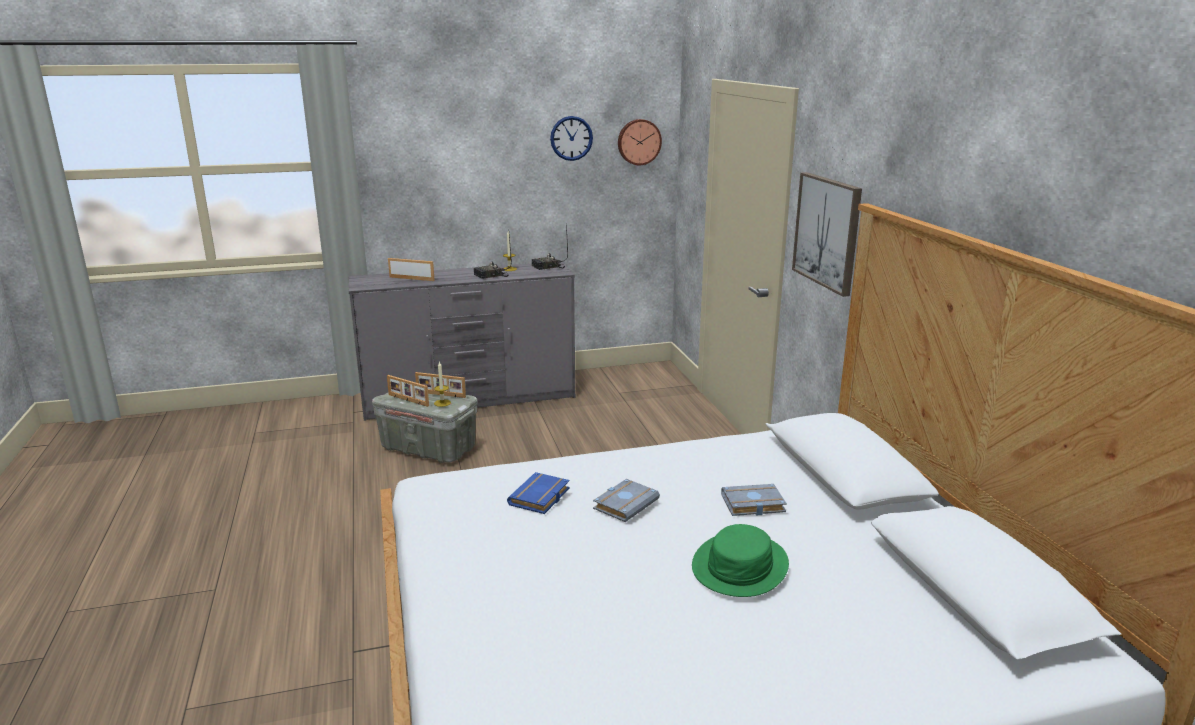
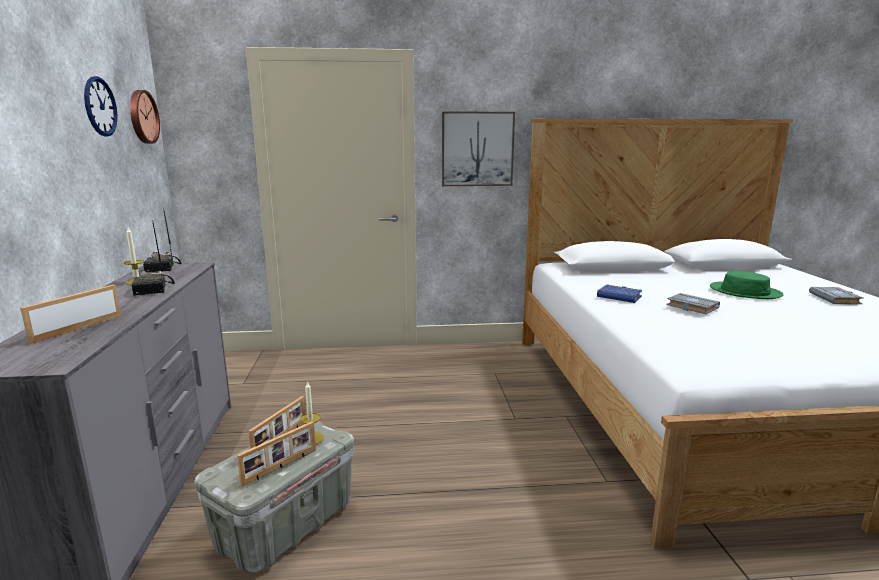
camera: 80 degrees left, 5 degrees down
(540, 498) = (703, 326): blue book -> blue book (620, 297)
(752, 505) = (666, 285): grey book -> grey book (836, 299)

